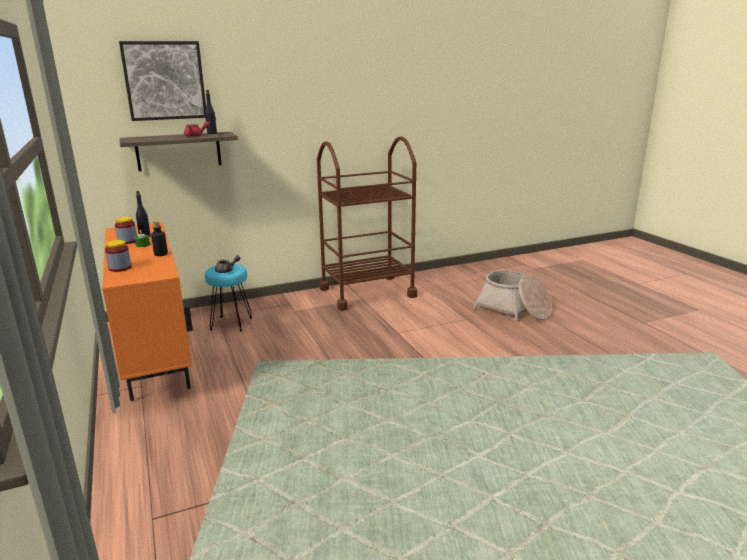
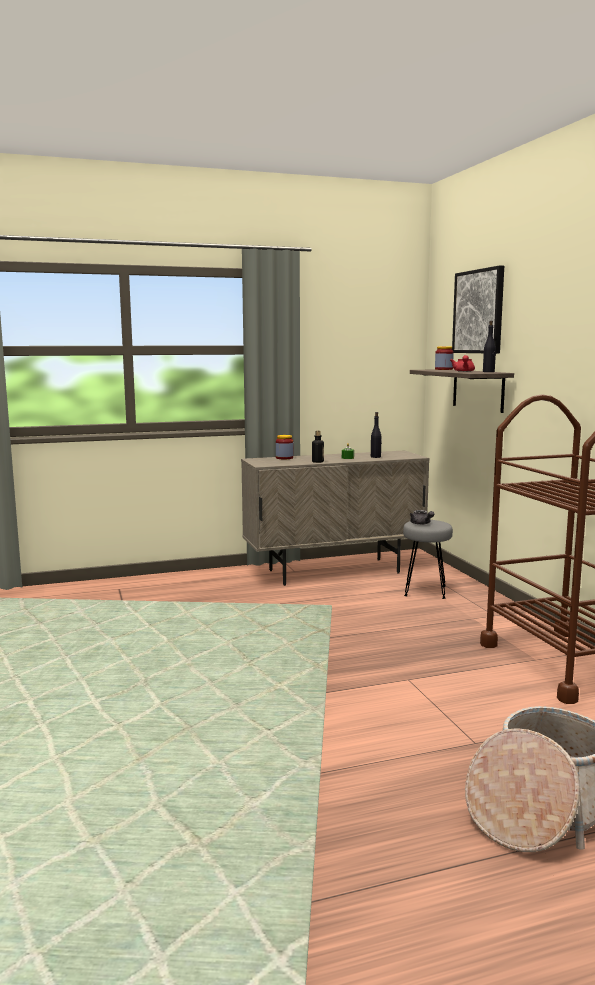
camera: 95 degrees right, 10 degrees down
(127, 241) = (359, 455): jar -> jar (443, 369)
(156, 363) = (334, 572): orange cabinet -> beige cabinet
(231, 323) = (426, 591): turquoise stool -> grey stool

